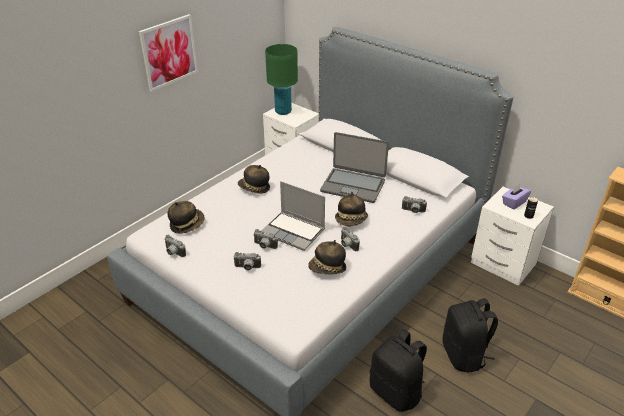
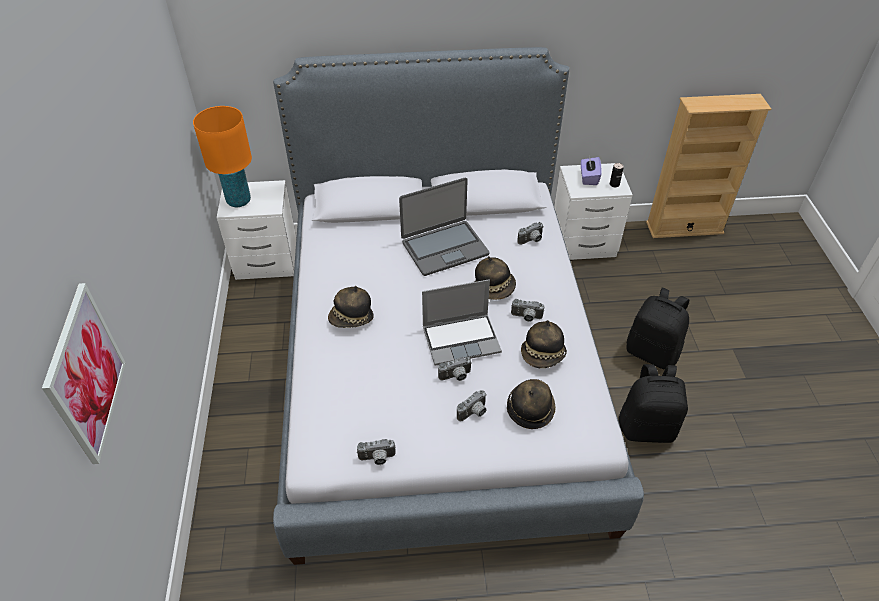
camera: 45 degrees left, 10 degrees up
(169, 52) = (140, 201): picture -> picture (85, 374)
(187, 224) = (343, 415): hat -> hat (530, 409)
(283, 112) = (239, 201): green table lamp -> orange table lamp

